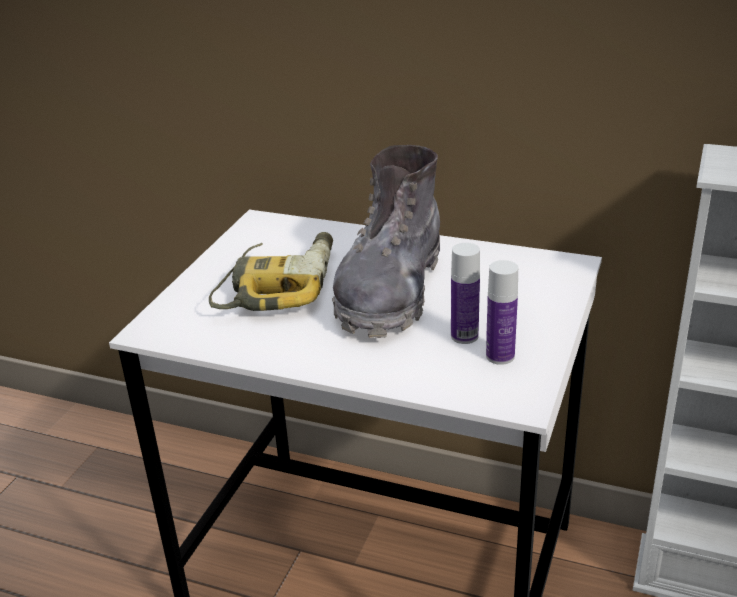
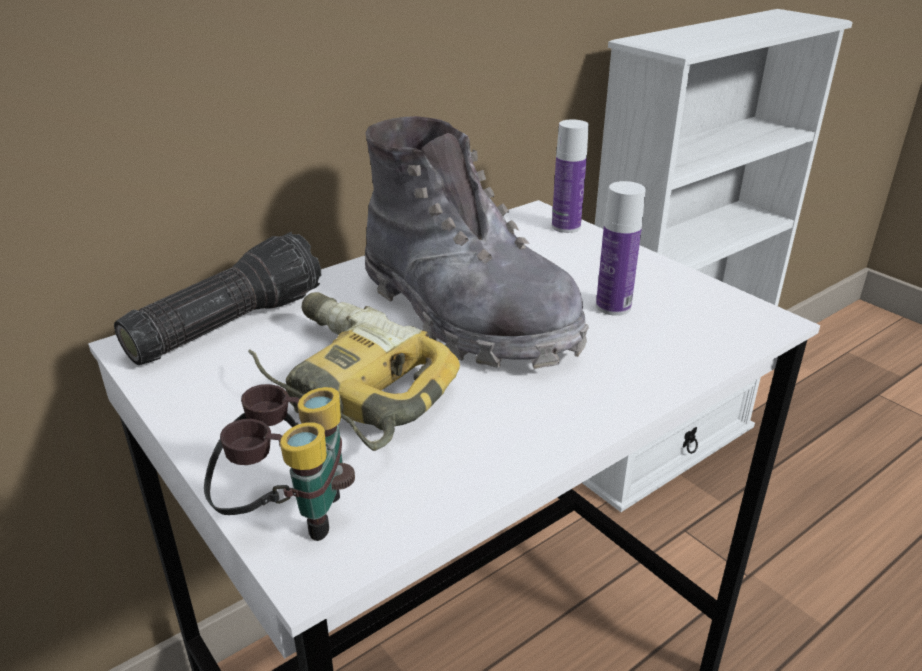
camera: 60 degrees left, 0 degrees up
(171, 312) = (288, 513): none -> binoculars
(302, 230) = (226, 323): none -> flashlight
(500, 356) = (671, 302): bottle -> bottle (566, 227)

